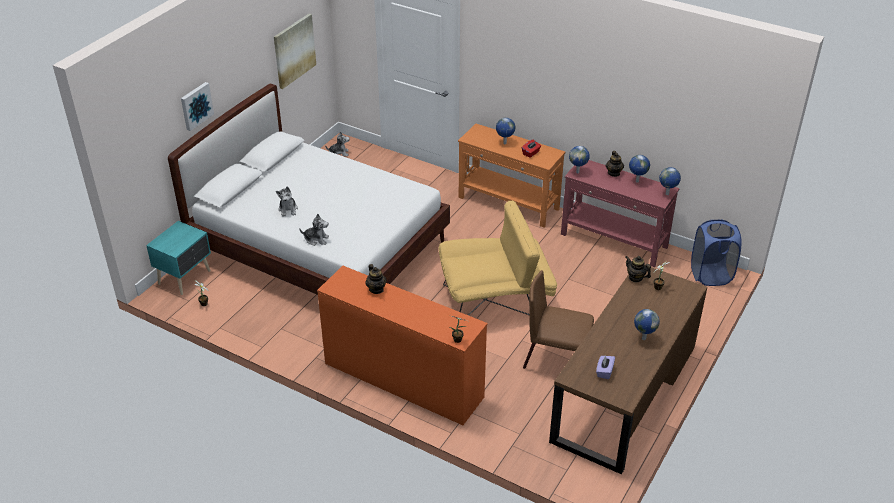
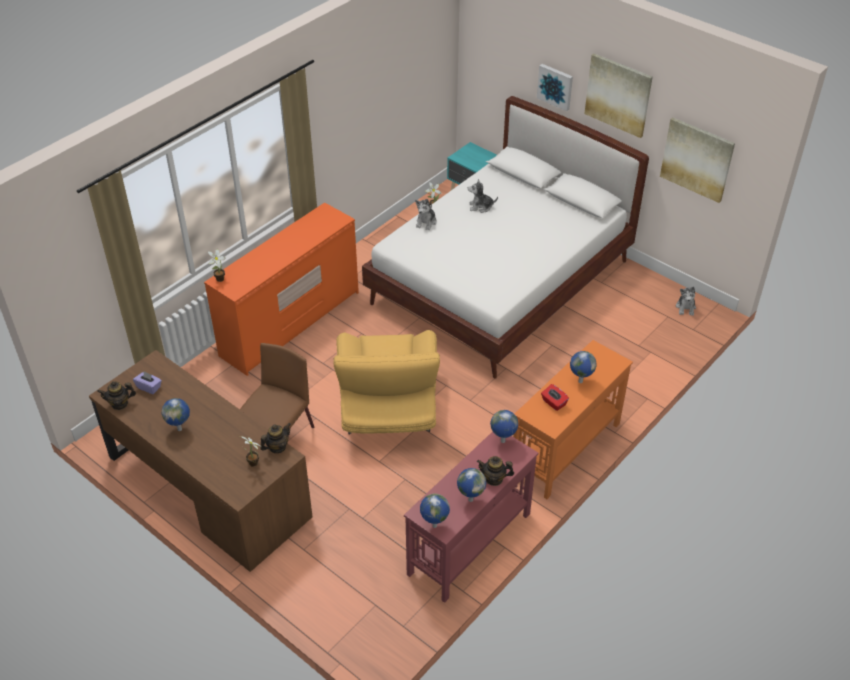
camera: 100 degrees right, 5 degrees up
(238, 59) = (618, 95): none -> picture
(376, 289) = (311, 236): teapot -> teapot (120, 404)
(710, 275) = (375, 636): blue laundry basket -> none

